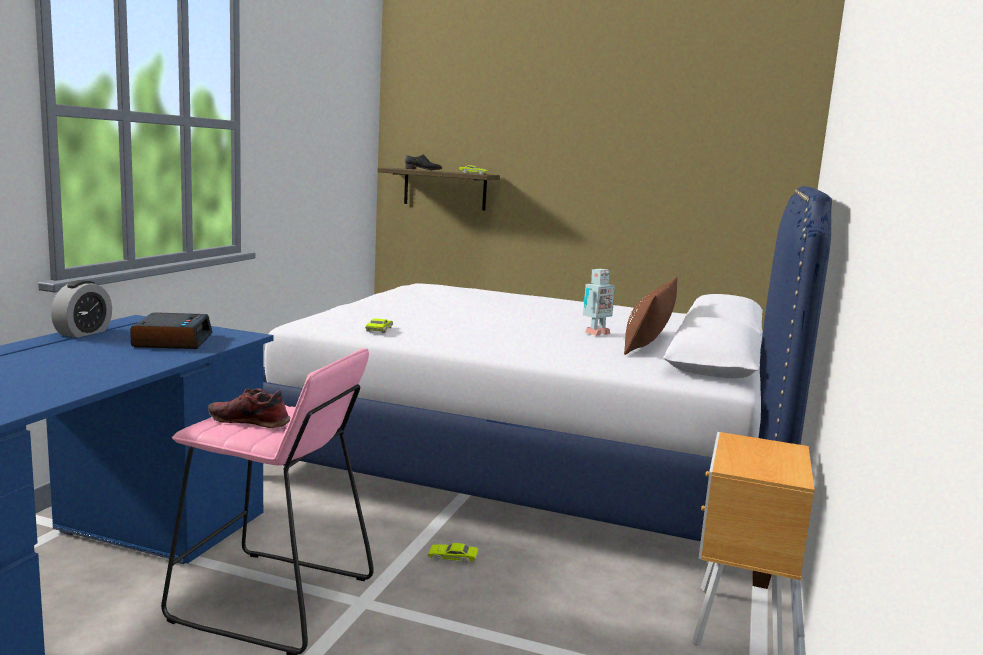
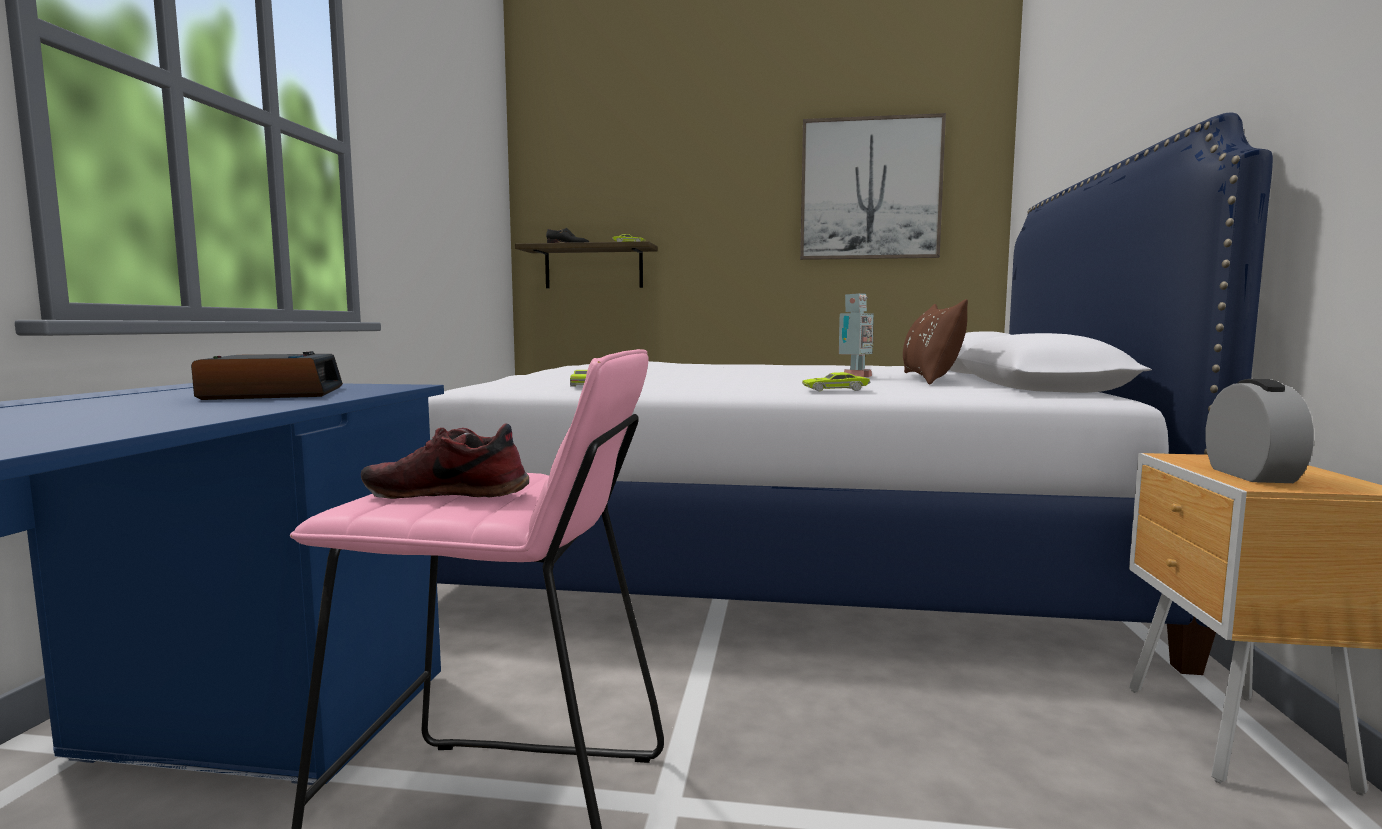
camera: 10 degrees left, 5 degrees down
(83, 333) = (103, 394): alarm clock -> alarm clock (1251, 475)
(453, 558) = (762, 698): green toy car -> green toy car (835, 390)
(691, 139) = (870, 189): none -> picture

